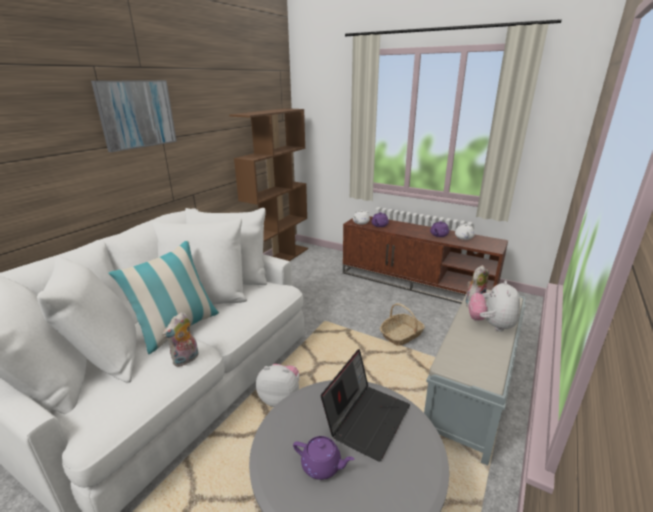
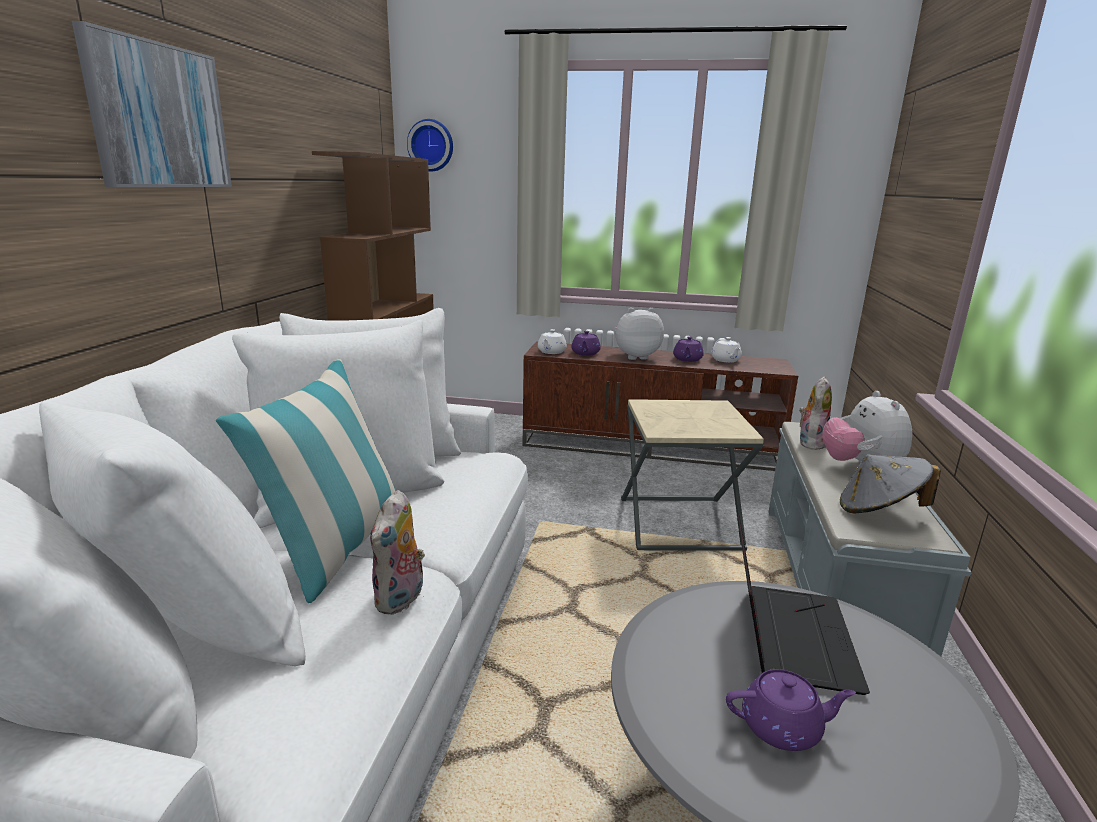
camera: 20 degrees left, 5 degrees down
(280, 398) = (542, 661): plush toy -> plush toy (635, 356)
(309, 100) = (431, 145): none -> wall clock
(401, 335) = (679, 523): basket -> beige side table
(473, 357) = (879, 511): none -> grey hat

